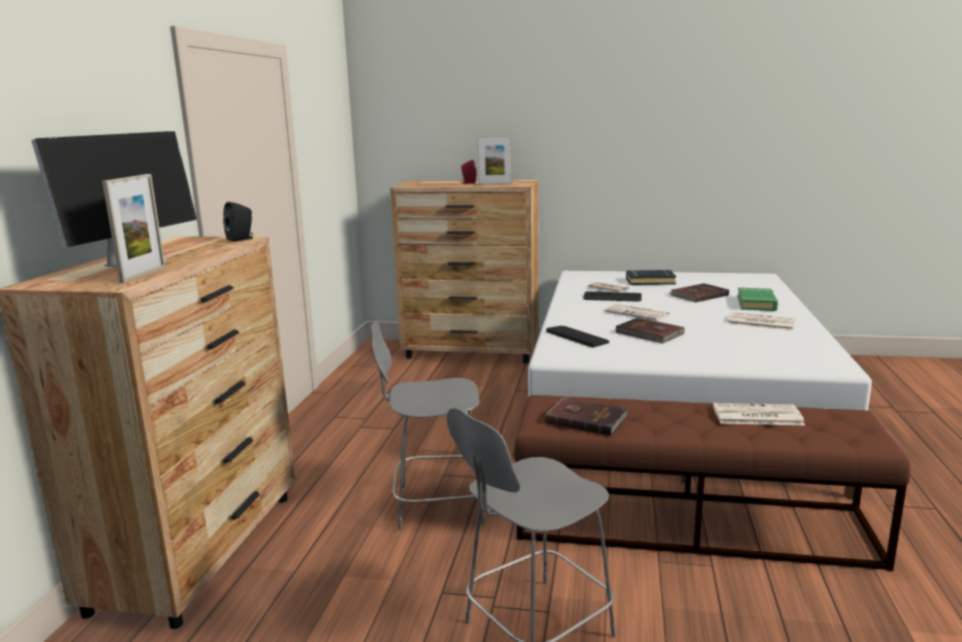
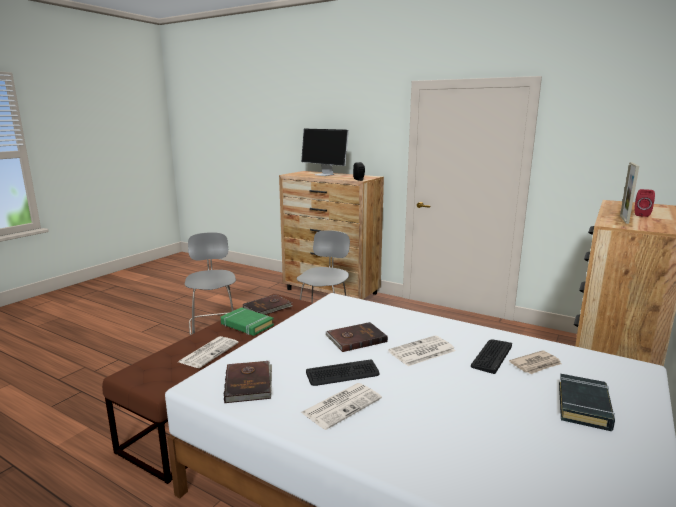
camera: 110 degrees right, 0 degrees up
(143, 274) = (302, 175): picture frame -> none
(577, 337) = (370, 313): keyboard -> keyboard (343, 374)
(698, 295) = (487, 414): brown book -> brown book (249, 383)
(756, 303) = (423, 443): green book -> green book (246, 325)

